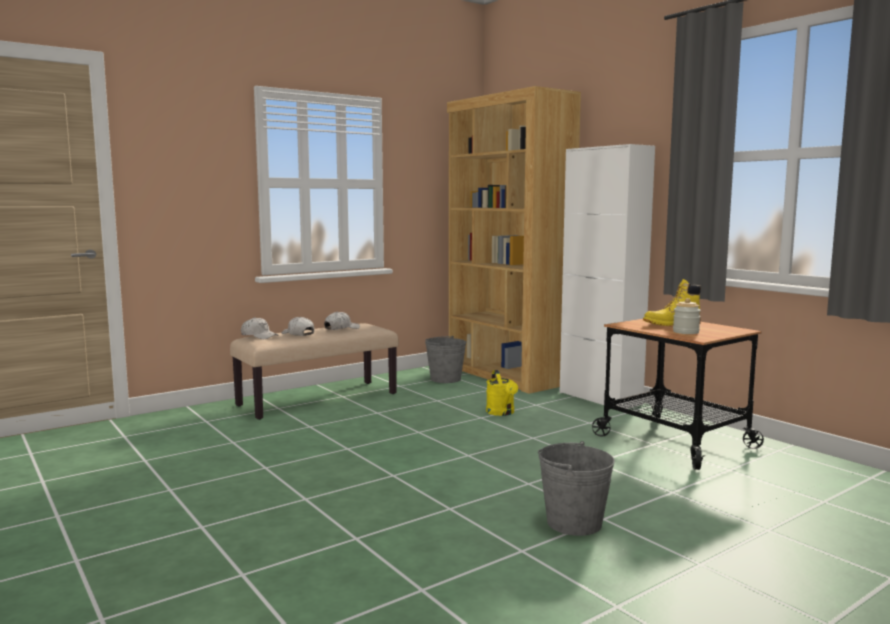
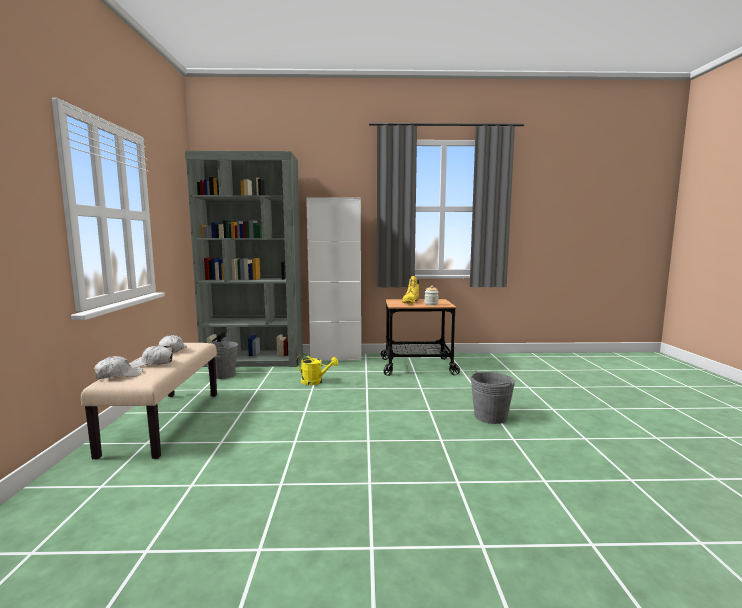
camera: 55 degrees left, 0 degrees up
(506, 375) = (254, 361): brown bookcase -> grey bookcase

